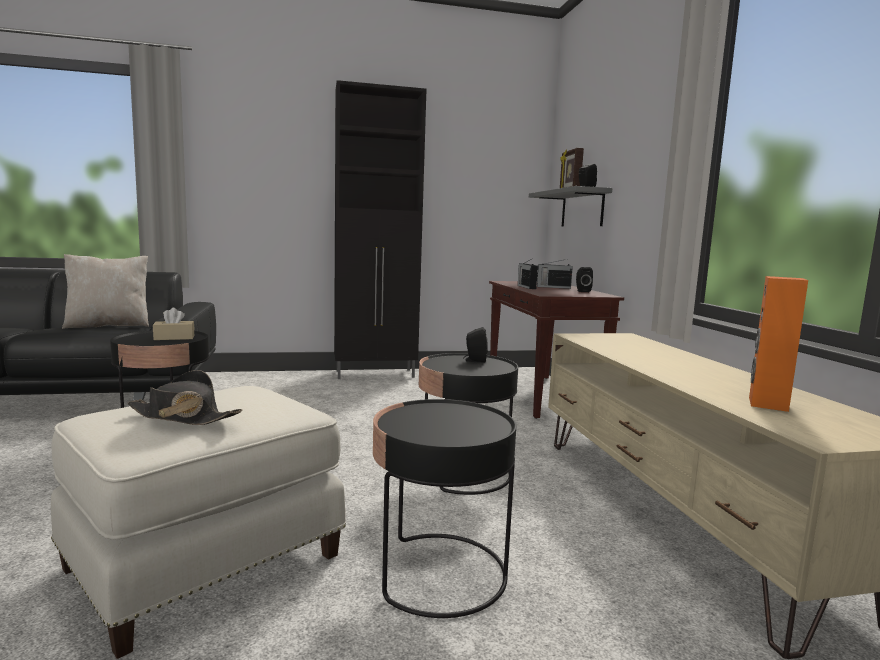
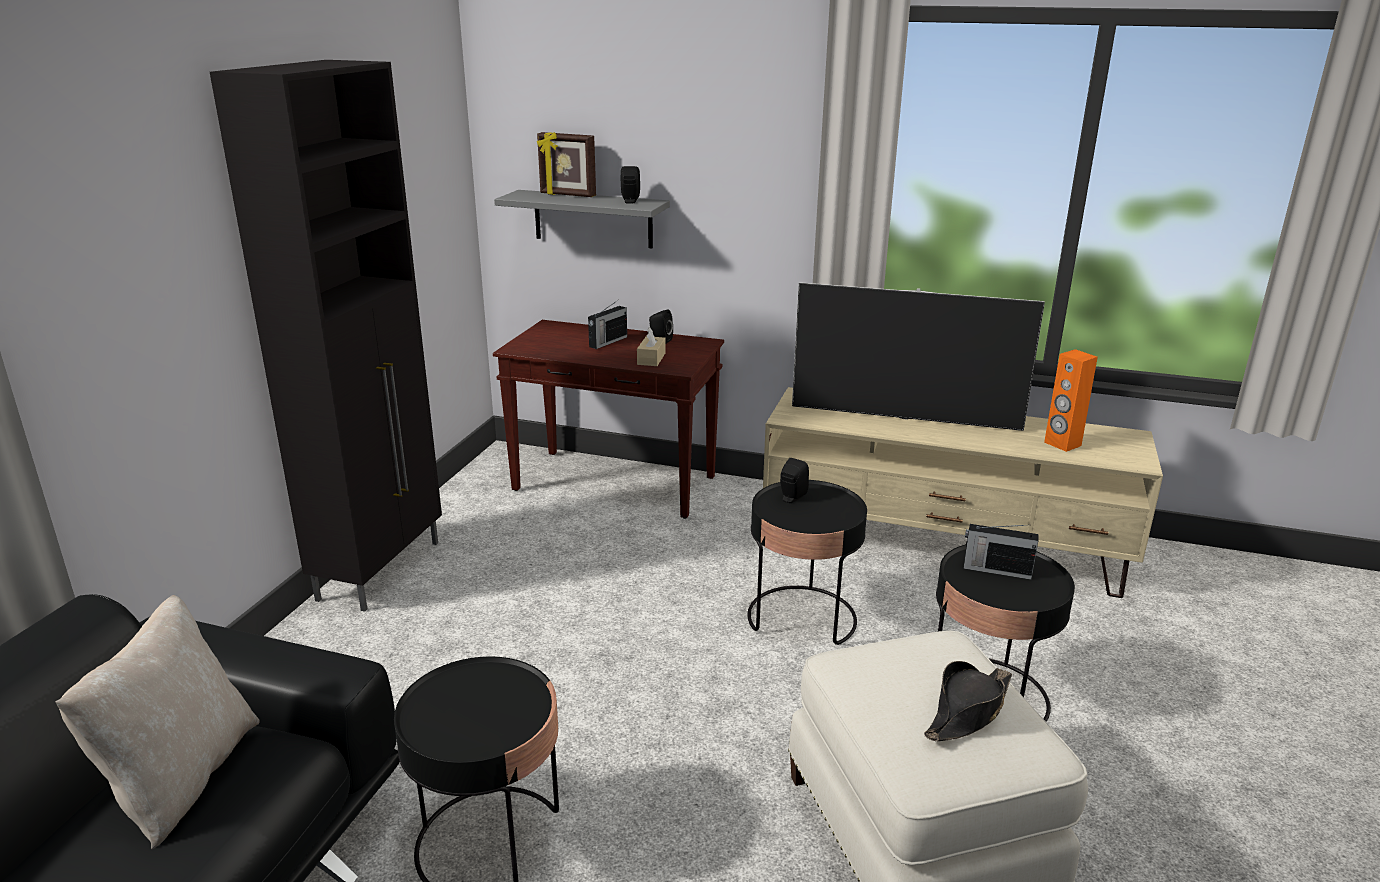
camera: 60 degrees left, 15 degrees up
(174, 338) = (480, 693): beige tissue box -> beige tissue box (651, 359)
(526, 287) = (594, 355): radio -> radio (995, 570)
(661, 357) = (904, 418): none -> television

